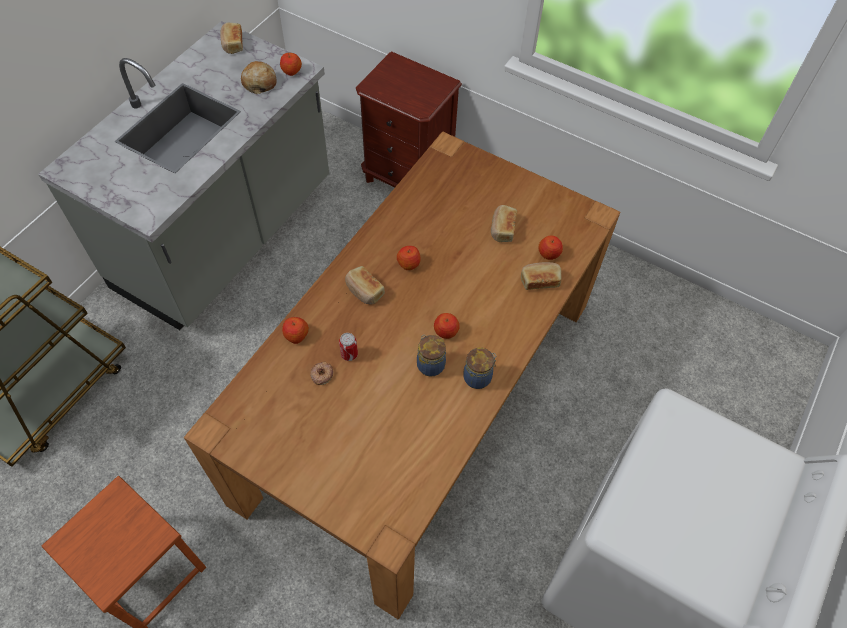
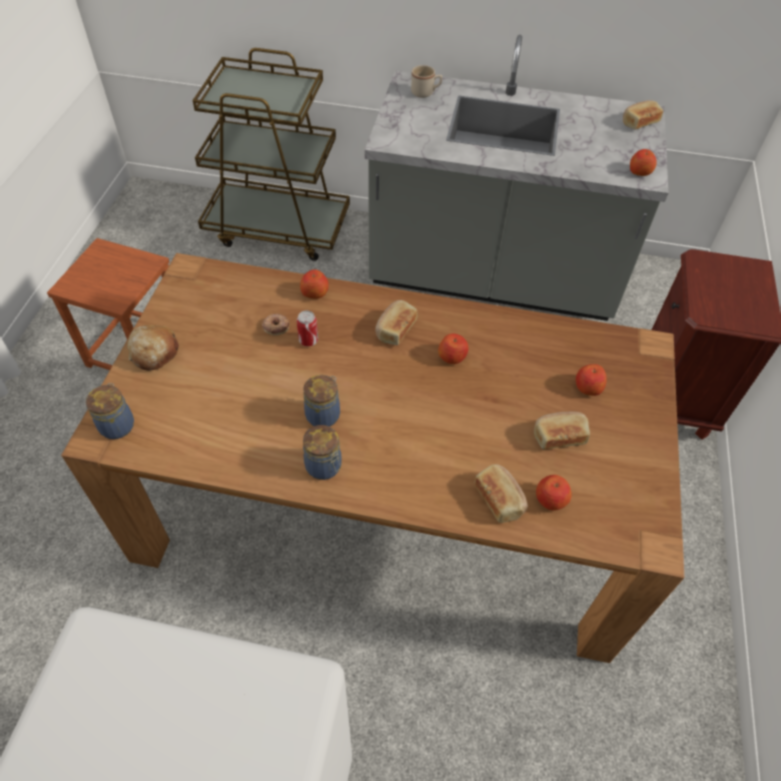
camera: 70 degrees right, 5 degrees down
(93, 163) = (425, 93): none -> beige mug
(259, 82) = (603, 155): bread -> bread (154, 353)
(381, 521) = (118, 425): none -> jar
(446, 331) = (375, 418): apple -> apple (587, 387)

